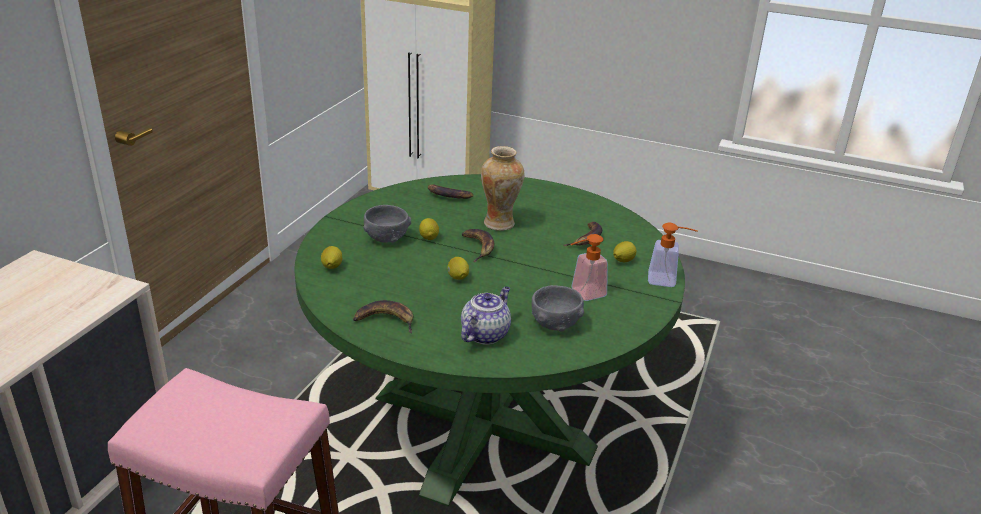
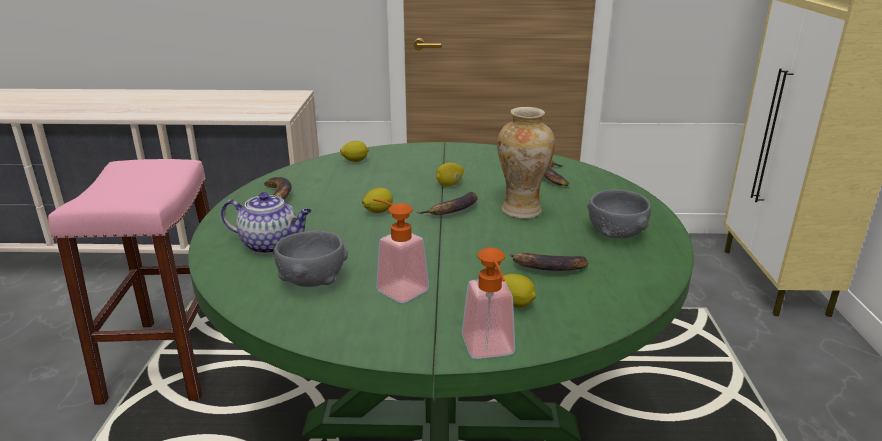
camera: 70 degrees right, 5 degrees down
(386, 238) = (428, 169): grey bowl -> grey bowl (616, 233)

